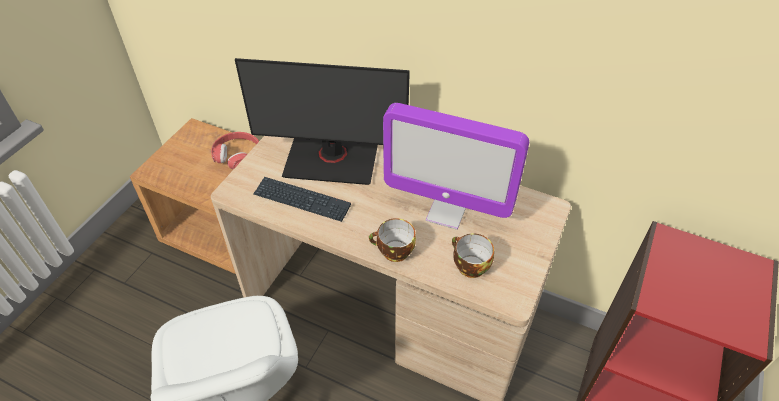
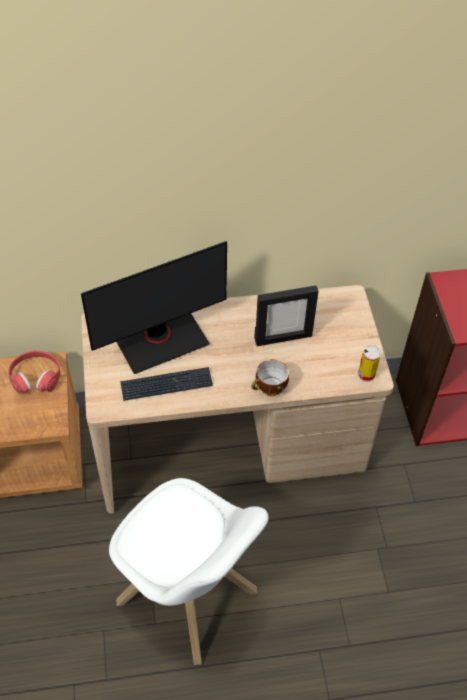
camera: 35 degrees left, 5 degrees up
(446, 212) = (283, 337): monitor -> picture frame
(469, 266) = (329, 370): cup -> none
(506, 291) = (366, 374): none -> can

